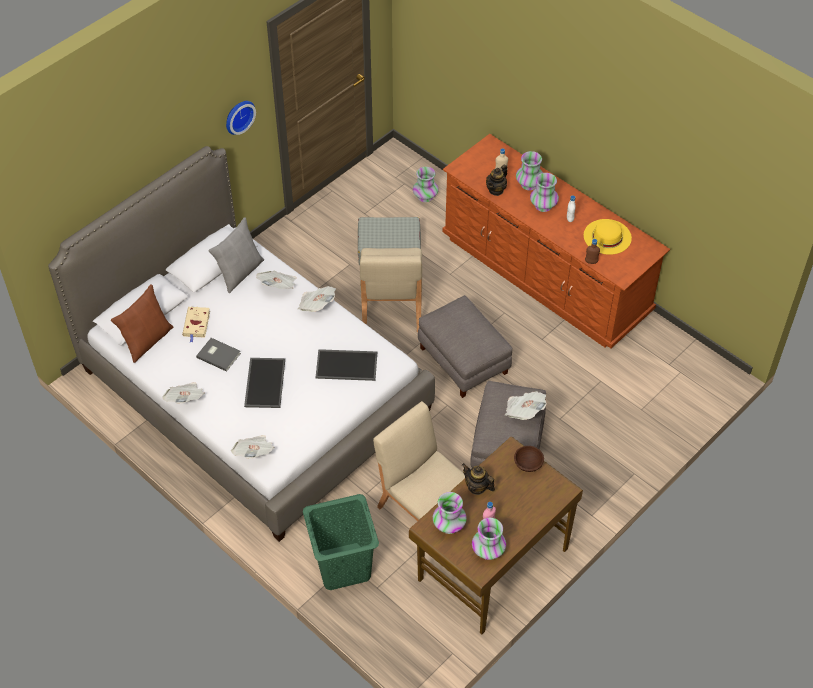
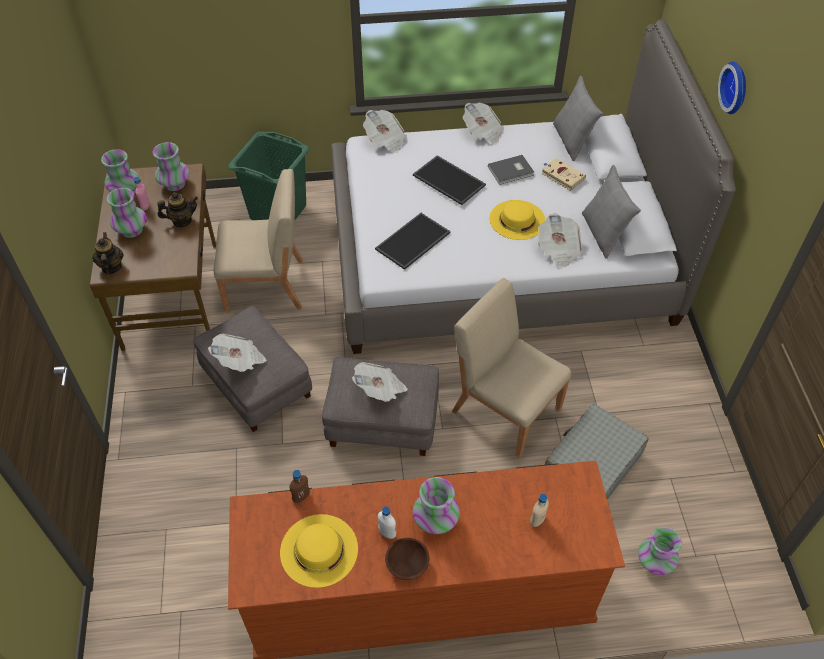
camera: 130 degrees right, 0 degrees up
(147, 340) = (572, 141): brown pillow -> grey pillow
(238, 116) = (769, 206): wall clock -> wall clock (736, 87)
(269, 322) = (517, 220): none -> yellow hat
(316, 305) = (507, 262): newspaper -> newspaper (380, 390)
(496, 190) = (509, 489): teapot -> teapot (111, 267)
(528, 184) = (487, 534): vase -> vase (132, 230)
(528, 464) = (157, 267): brown bowl -> brown bowl (406, 564)

